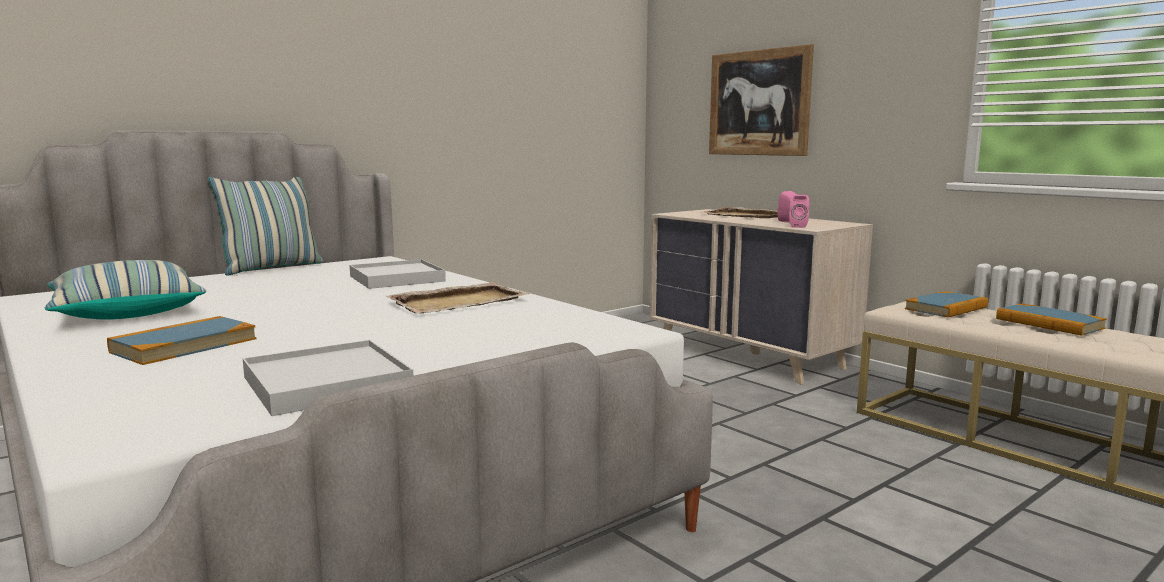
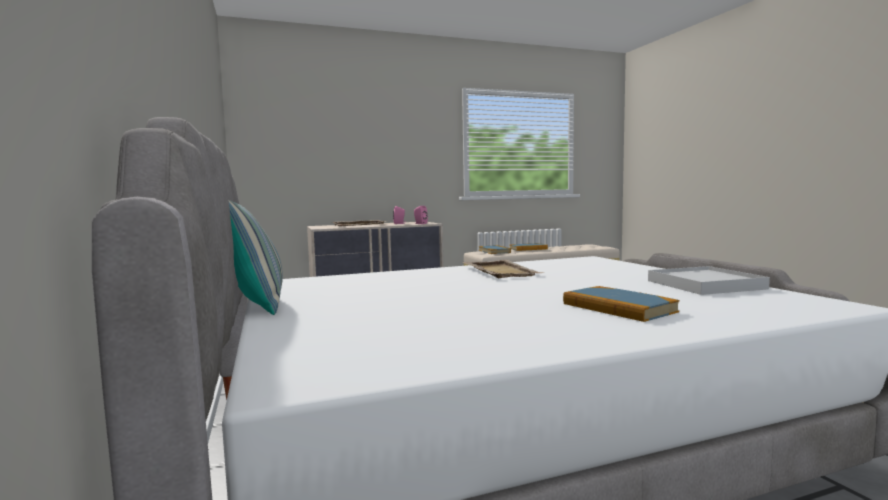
camera: 70 degrees left, 5 degrees down
(126, 312) = (468, 331): pillow -> none
(396, 279) = (390, 279): white tray -> none
(758, 103) = (341, 154): picture -> none

